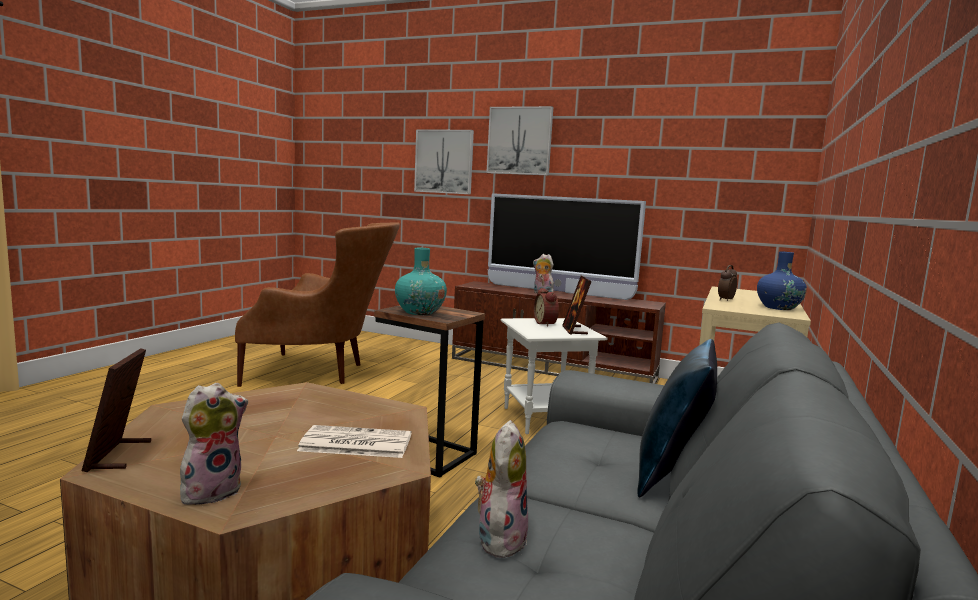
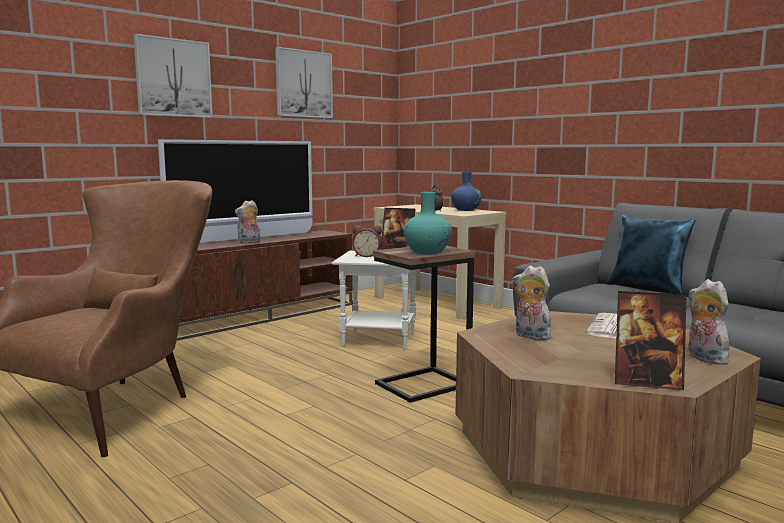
camera: 65 degrees left, 0 degrees up
(444, 161) = (72, 99): picture -> picture (303, 84)
(499, 538) = (733, 317): plush toy -> plush toy (530, 336)

